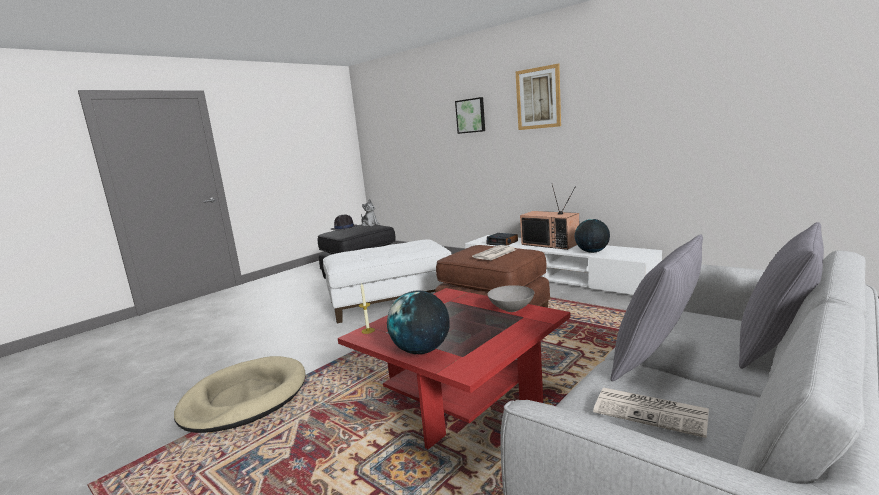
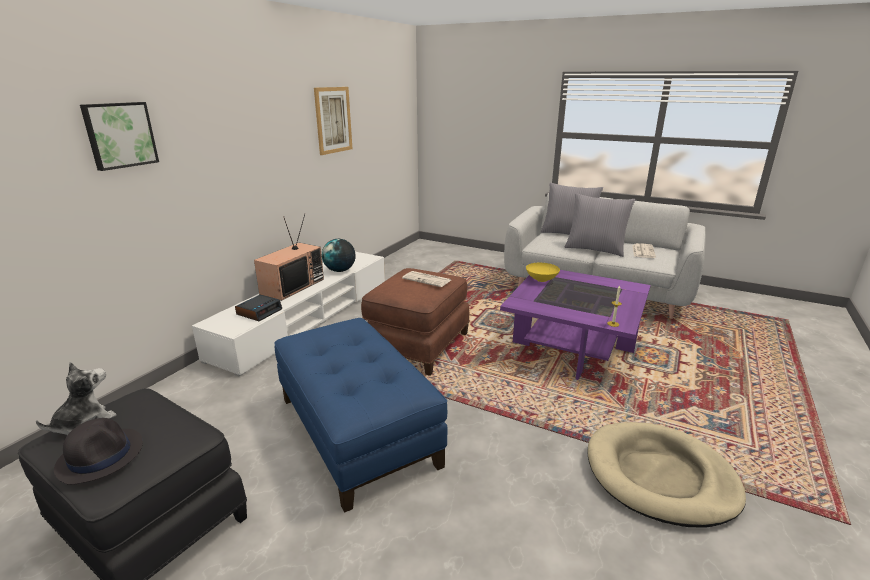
camera: 105 degrees left, 10 degrees up
(390, 301) = (355, 431): white ottoman -> blue ottoman
(421, 350) = (626, 300): globe -> none
(461, 398) = (572, 347): red coffee table -> purple coffee table
(511, 309) = (542, 280): grey bowl -> yellow bowl
(538, 98) = (231, 111): picture -> picture (333, 120)

